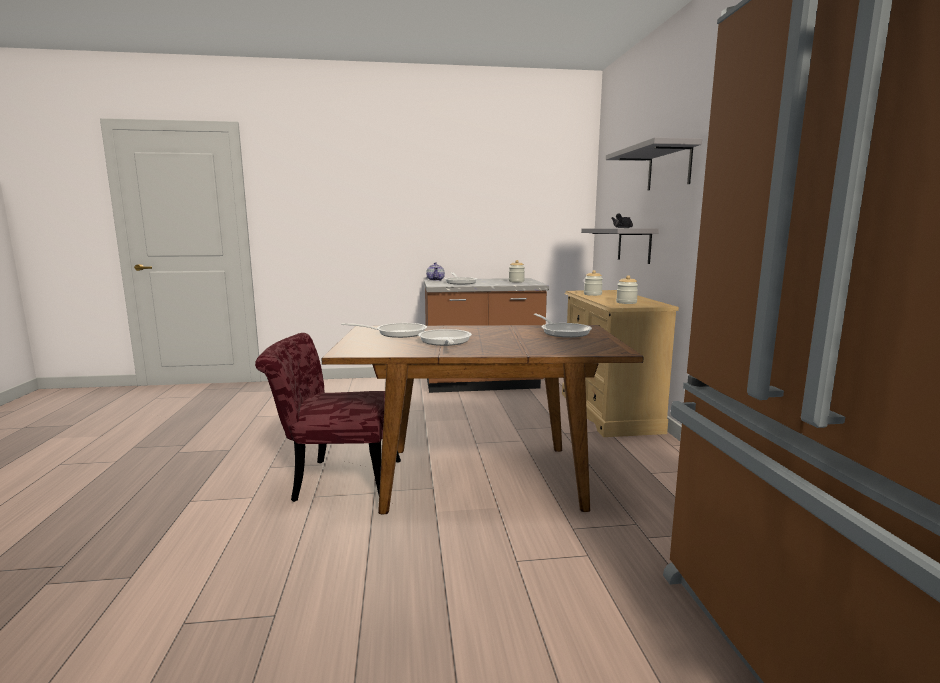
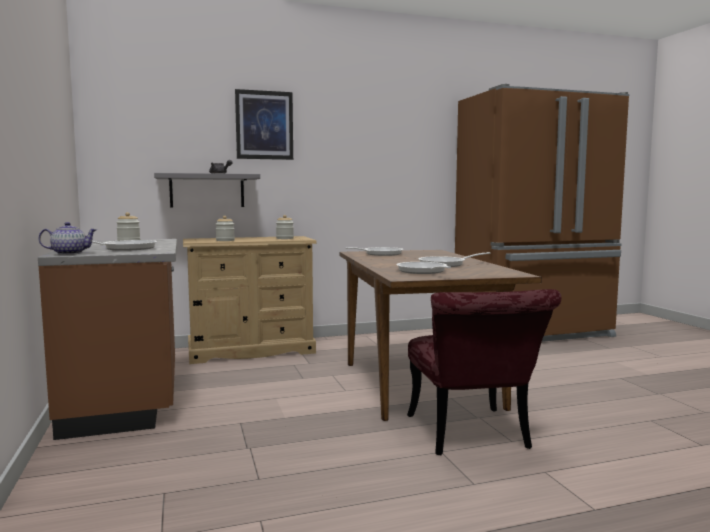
camera: 100 degrees left, 5 degrees down
(669, 167) = (264, 125): grey shelf -> picture

